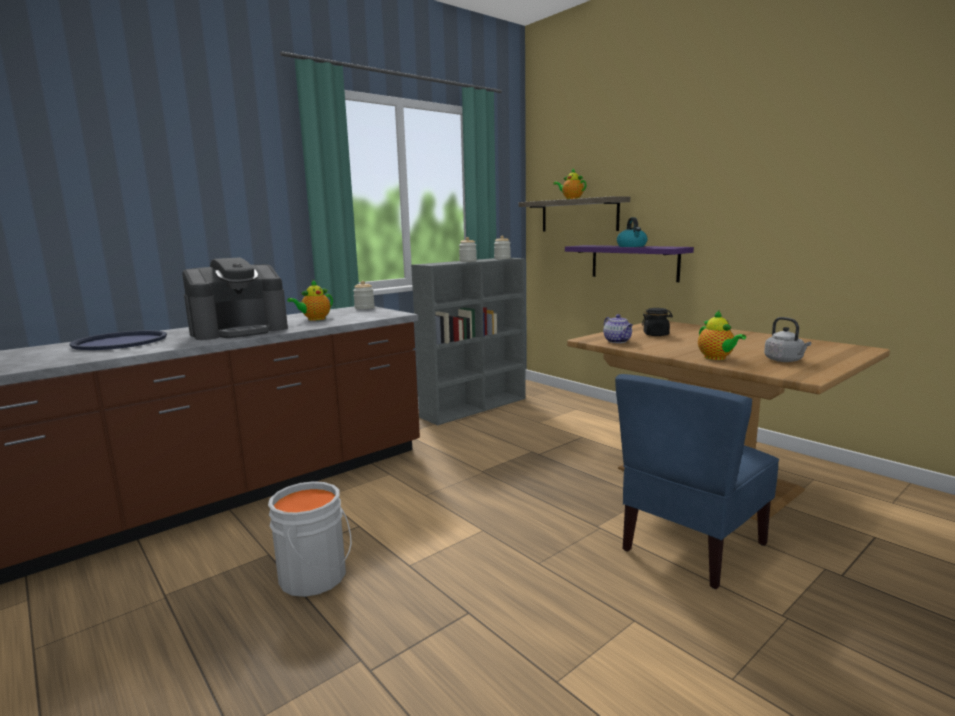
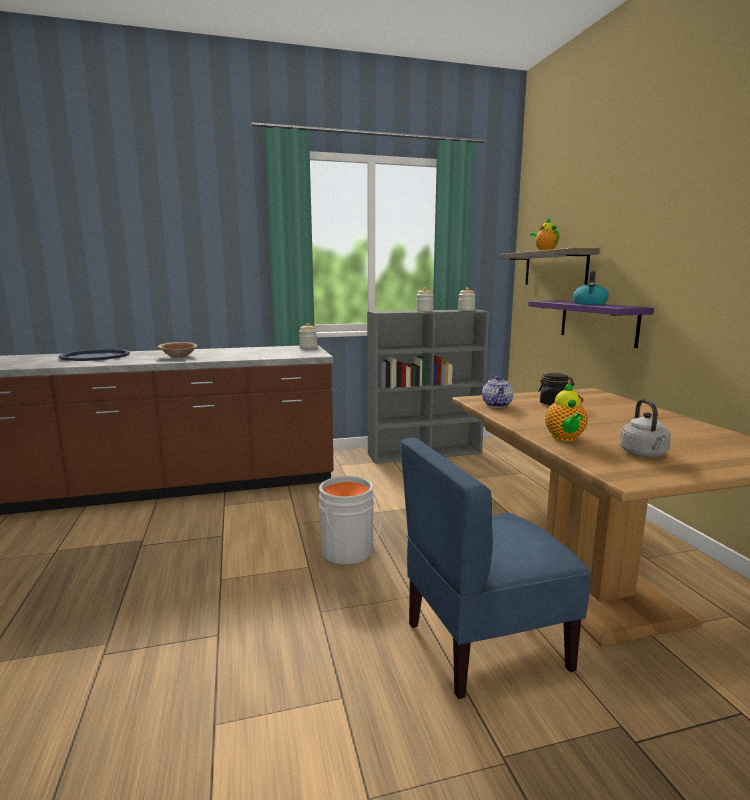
camera: 25 degrees right, 0 degrees up
(239, 331) = (178, 356): coffee machine -> brown bowl
(314, 319) = (248, 353): teapot -> none
(316, 577) = (151, 567): grey bucket -> grey bucket (349, 552)

